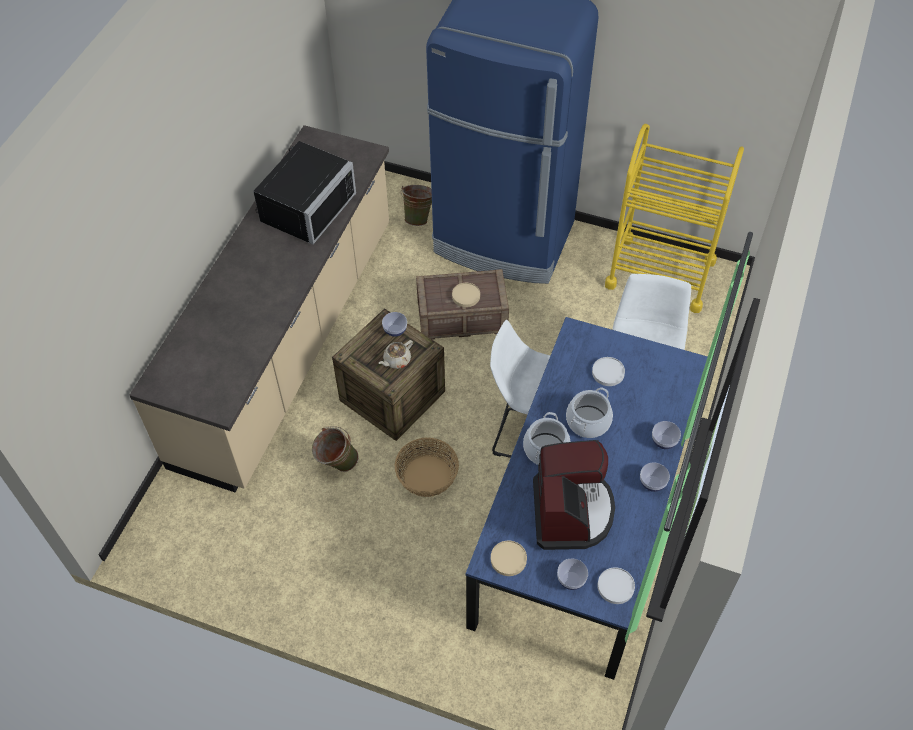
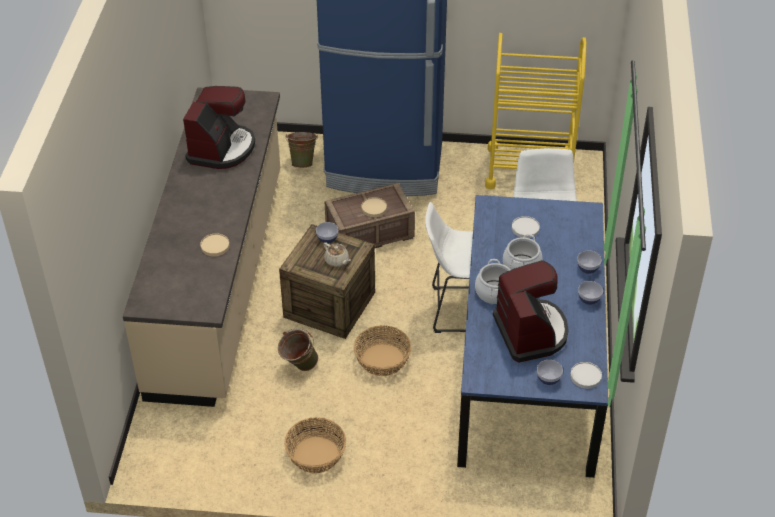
camera: 15 degrees left, 10 degrees down
(303, 206) = (221, 149): black microwave -> coffee machine
(320, 576) = (315, 455): none -> basket
(396, 360) = (337, 261): beige teapot -> beige teapot turned 75 degrees counterclockwise
(508, 559) = (492, 375): beige plate -> beige plate (215, 246)

